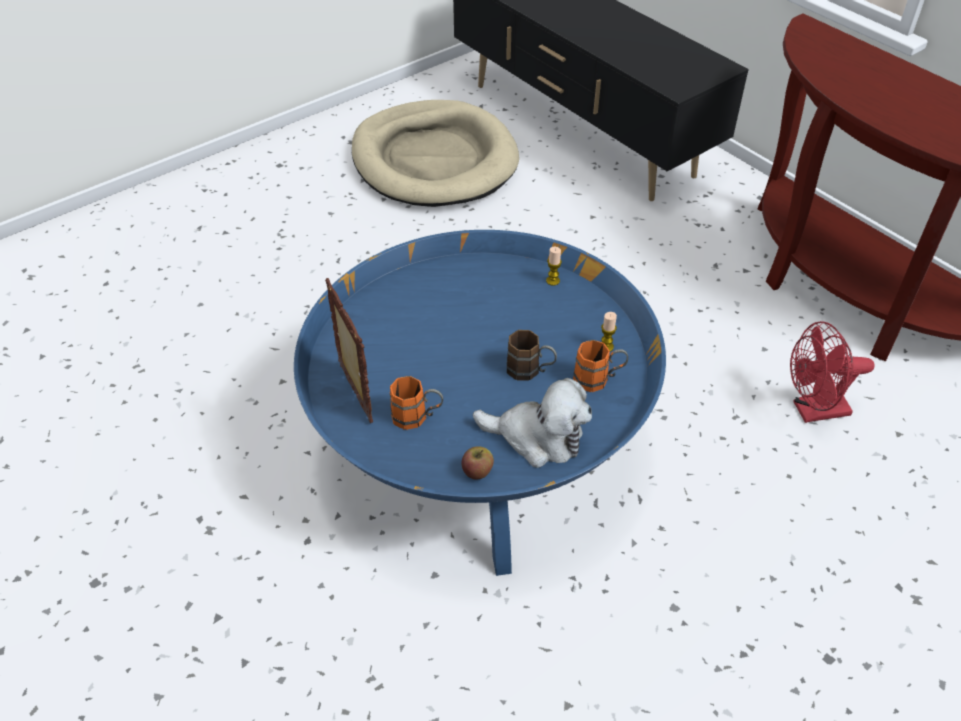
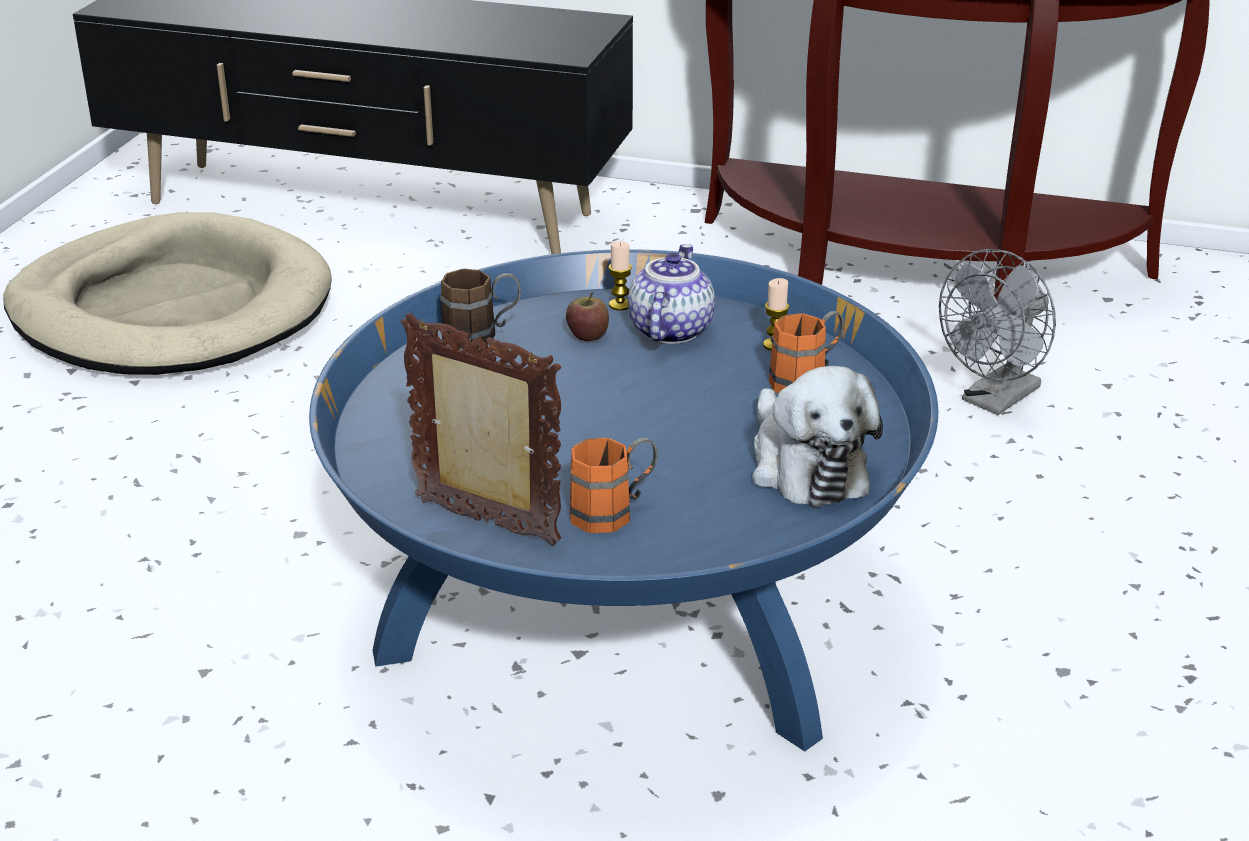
camera: 35 degrees left, 15 degrees down
(477, 471) = (772, 531): apple -> apple (587, 335)
(530, 371) = (708, 404): brown mug -> brown mug (482, 335)
(537, 437) = (805, 466): plush toy -> plush toy turned 90 degrees clockwise
(560, 310) = (668, 330): none -> teapot
(813, 411) = (994, 400): red fan -> grey fan

